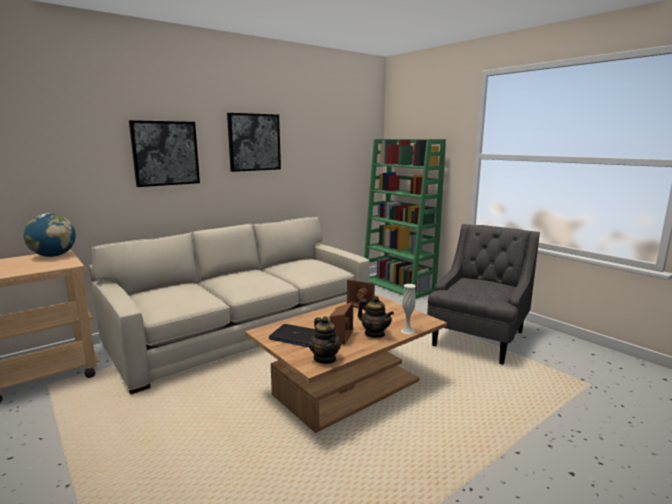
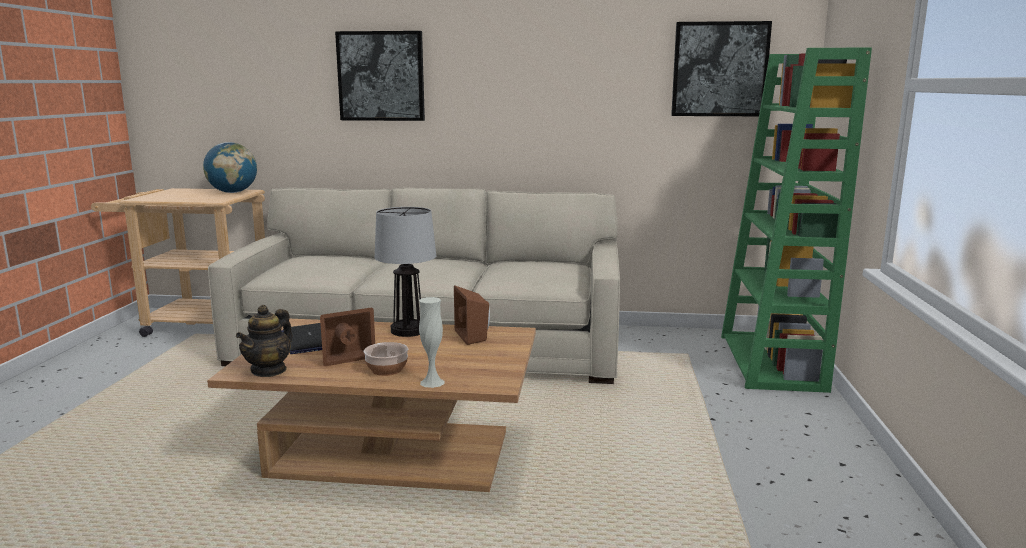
camera: 45 degrees right, 0 degrees up
(254, 142) = (518, 61): picture -> picture (719, 69)
(327, 314) = (407, 330): none -> table lamp
(374, 334) = (387, 369): teapot -> bowl
(478, 339) = (728, 490): grey armchair -> none

